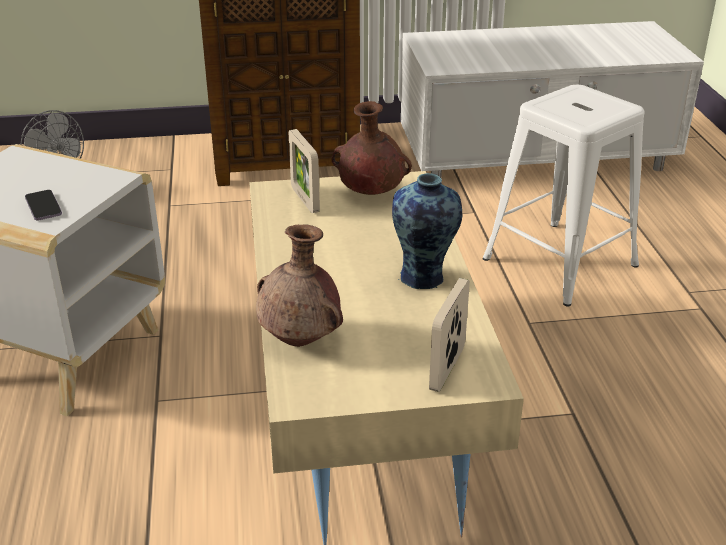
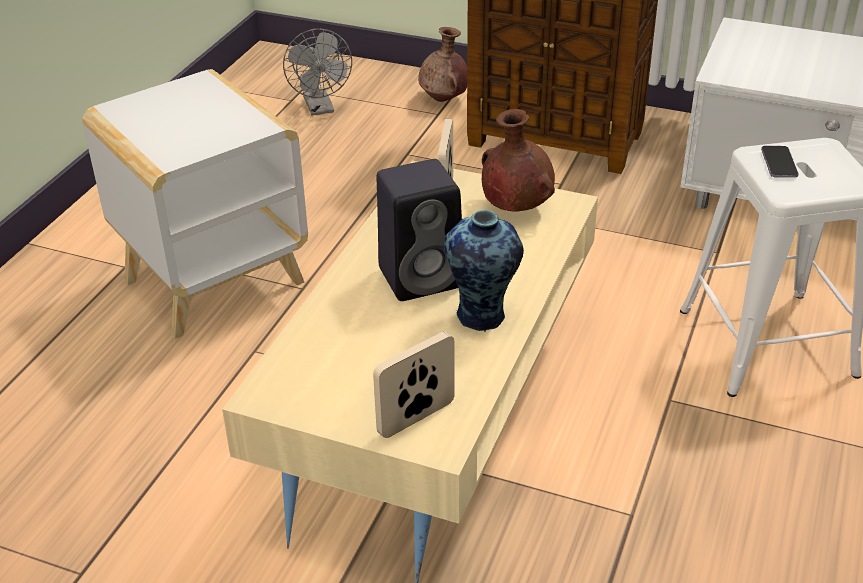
camera: 30 degrees right, 5 degrees up
(43, 207) = (178, 141): phone -> phone (779, 163)
(301, 340) = (314, 341): brown vase -> brown vase (444, 99)
(346, 263) = (423, 276): none -> black speaker

